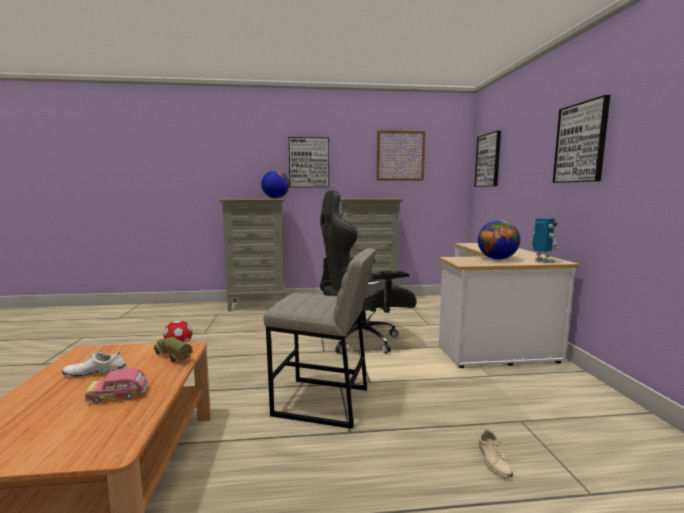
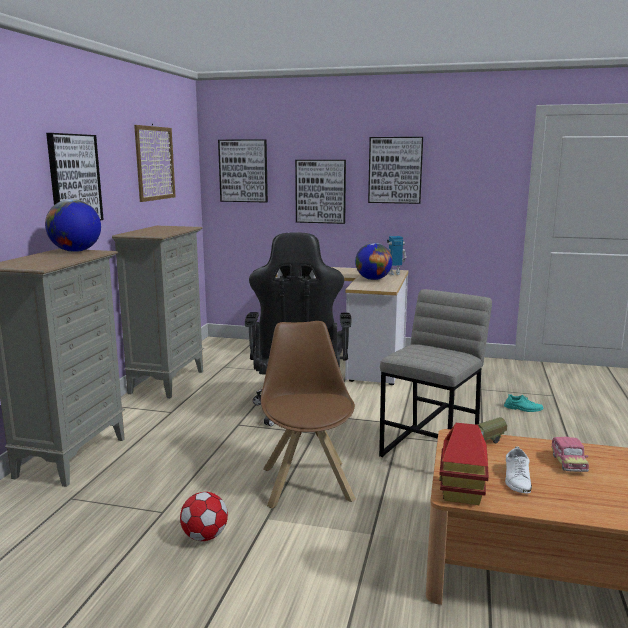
camera: 70 degrees left, 5 degrees up
(84, 354) = (462, 493): none -> toy house
(245, 361) = (307, 482): none -> brown chair
(493, 460) = (523, 408): beige shoe -> turquoise shoe
(526, 173) = (320, 191): none -> picture

